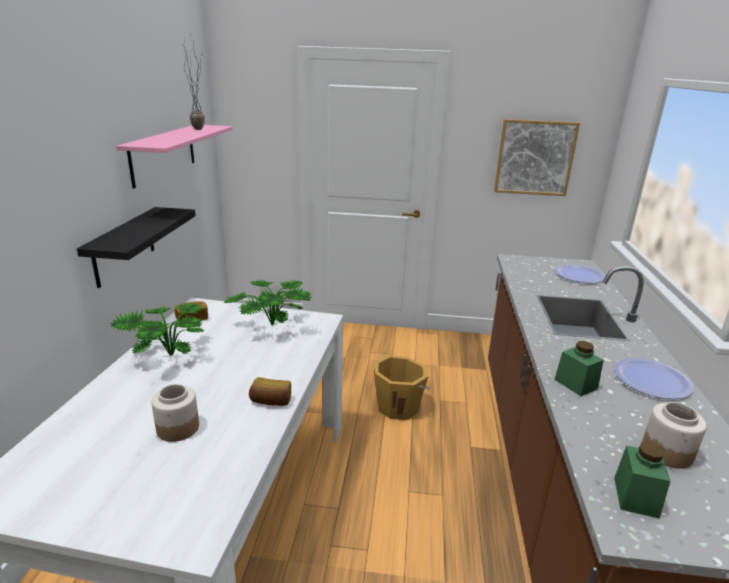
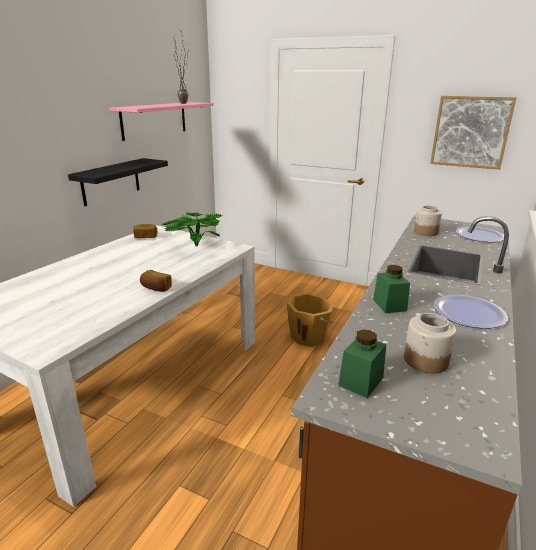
camera: 20 degrees right, 0 degrees up
(165, 356) = (110, 255): potted plant -> none
(177, 428) = (84, 293): jar -> jar (425, 232)

